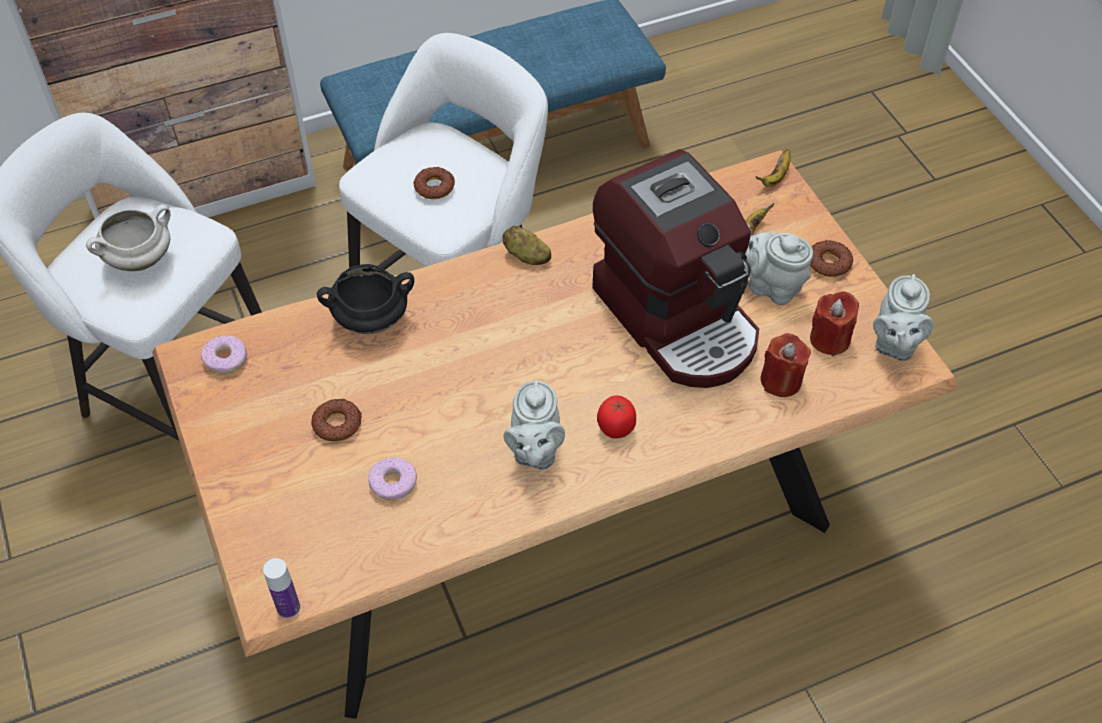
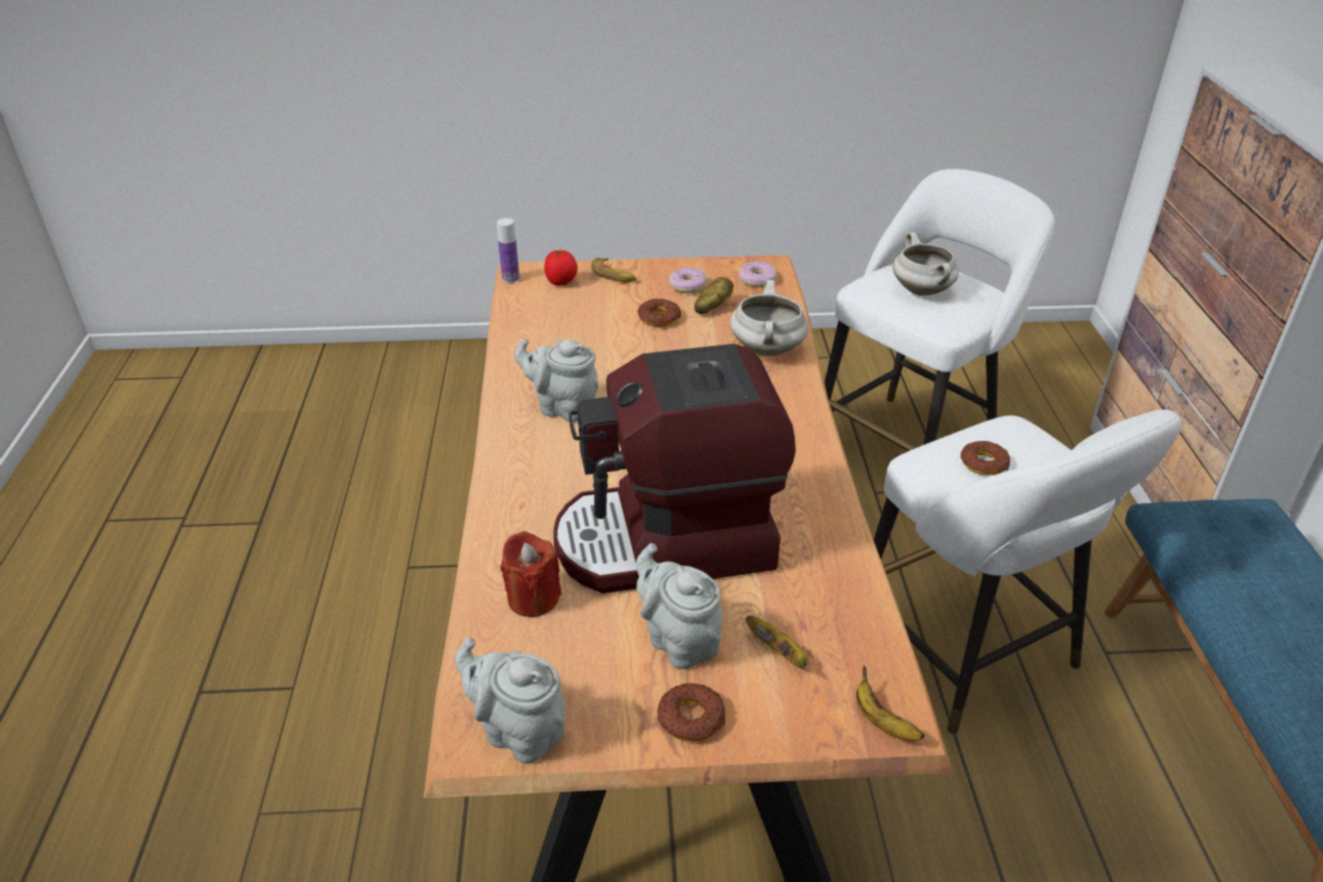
camera: 110 degrees right, 15 degrees down
(250, 498) = (614, 275): none -> banana
(372, 318) = (768, 350): black cooking pot -> white cooking pot
(393, 483) = (582, 333): donut -> donut (687, 286)
(526, 256) = (811, 454): potato -> potato (712, 307)
(616, 428) = (554, 460): tomato -> tomato (561, 282)
(770, 285) = (679, 640): grey teapot -> grey teapot turned 90 degrees counterclockwise
(829, 339) = (565, 666): red candle -> none

